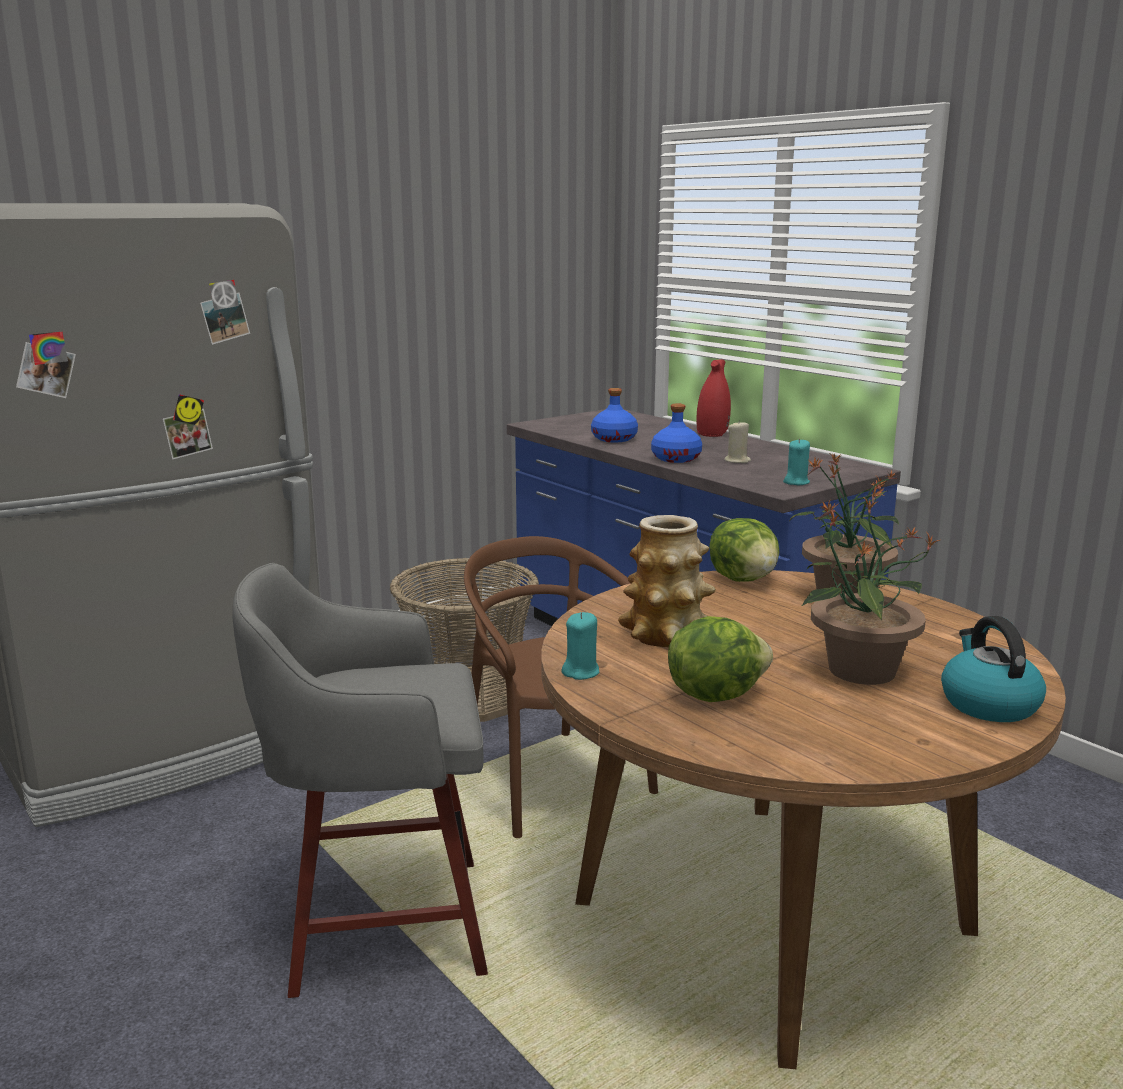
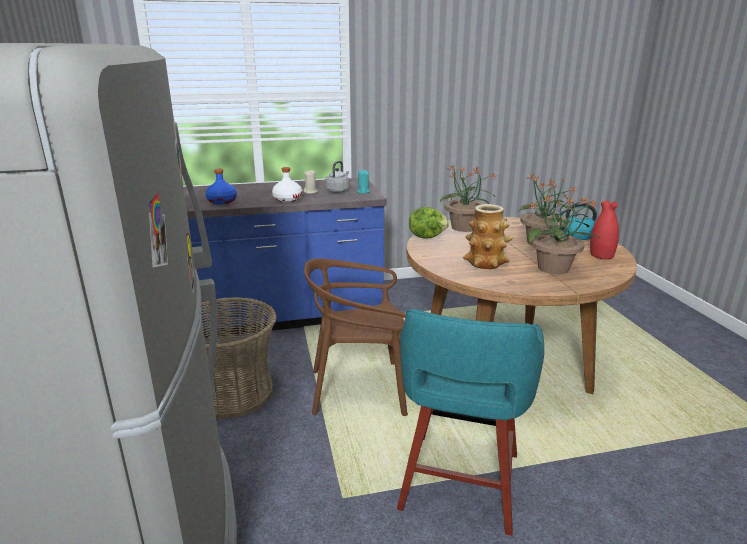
camera: 65 degrees left, 5 degrees up
(380, 924) = (459, 484): grey stool -> turquoise stool
(581, 672) = (520, 287): turquoise candle -> none
(676, 458) = (287, 199): blue bottle -> white bottle
(712, 433) = (249, 185): red vase -> red vase (601, 255)
(714, 694) = (554, 269): lettuce -> potted plant
(773, 471) = (338, 191): none -> grey kettle

